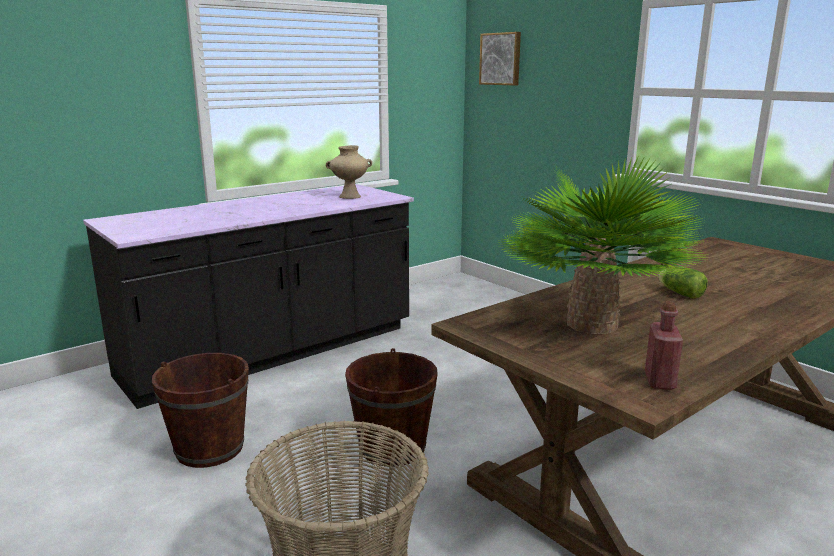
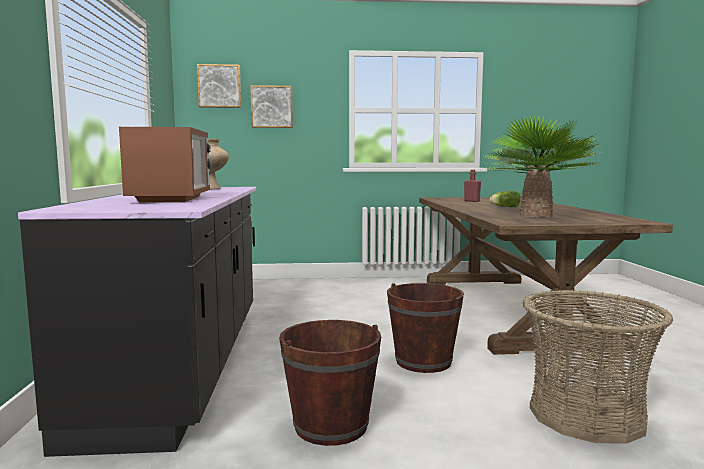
camera: 55 degrees left, 10 degrees down
(211, 217) = (171, 199): none -> microwave
(547, 85) = (272, 107): none -> picture
(659, 381) = (622, 219): red bottle -> red bottle (471, 201)

